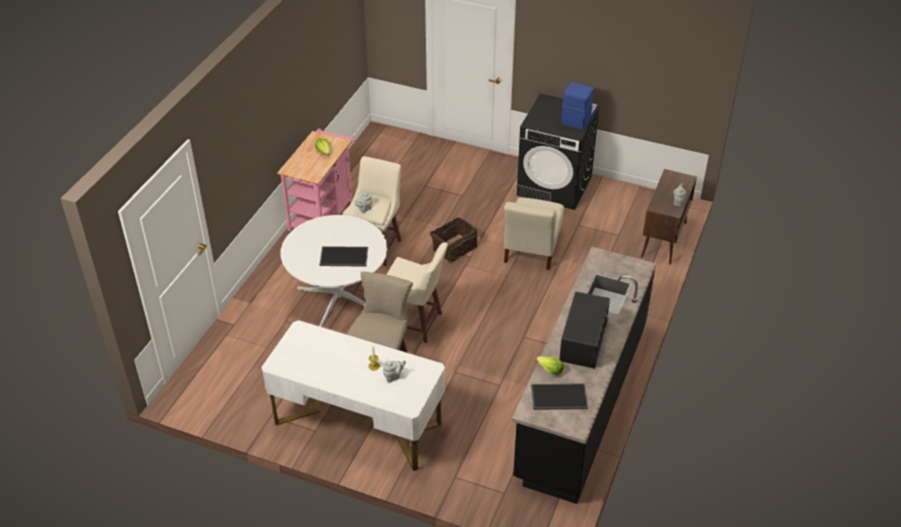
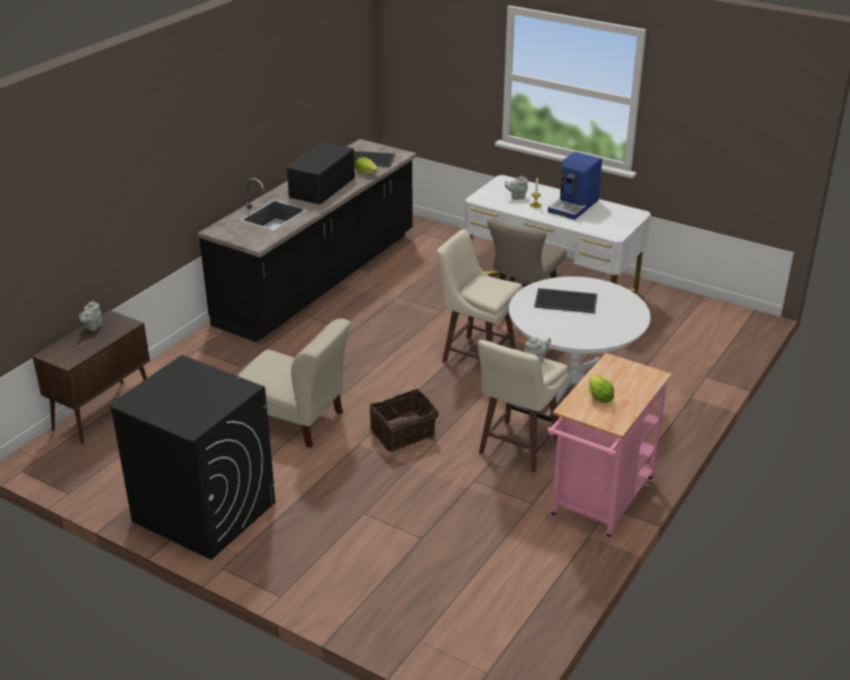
camera: 170 degrees left, 10 degrees down
(531, 249) = (294, 420): beige chair -> beige chair turned 90 degrees clockwise
(578, 116) = (157, 391): coffee machine -> coffee machine (574, 206)

